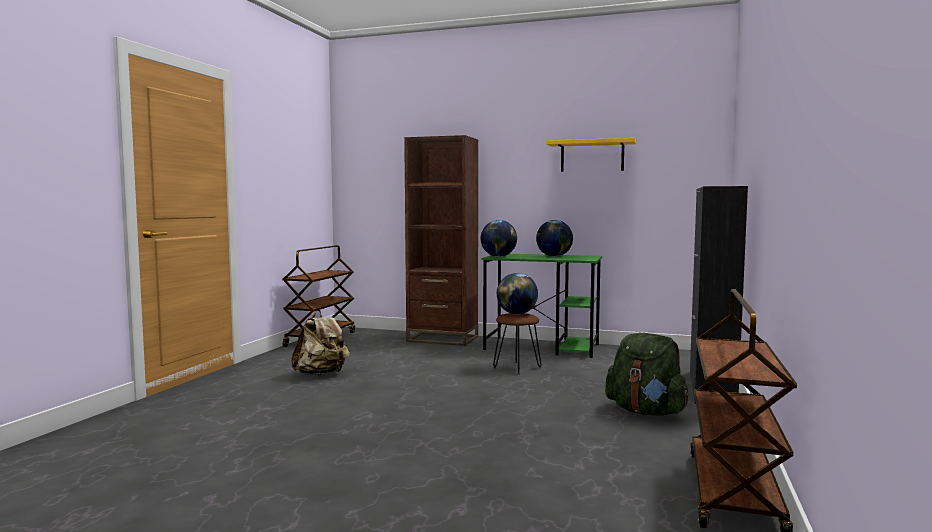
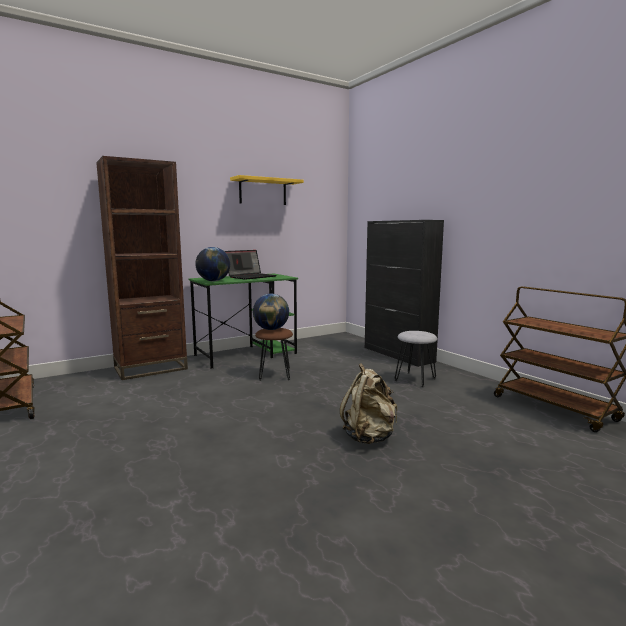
camera: 50 degrees left, 5 degrees up
(321, 374) = (127, 441): beige backpack -> beige backpack (369, 437)
(554, 256) = (251, 277): globe -> laptop
(646, 412) = (415, 379): green backpack -> grey stool

